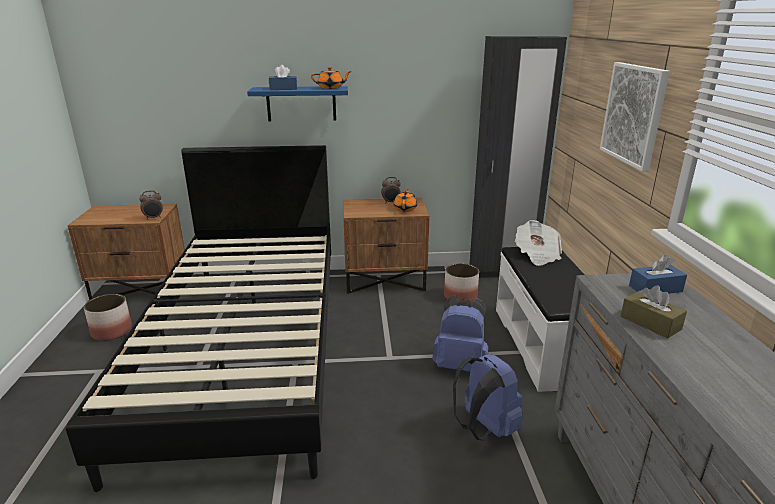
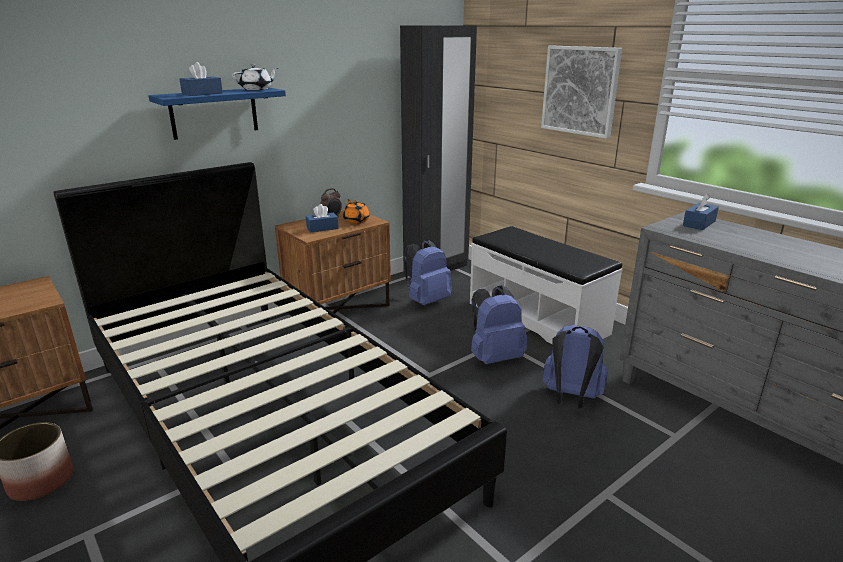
camera: 35 degrees left, 0 degrees up
(153, 218) = (43, 299): alarm clock -> none
(331, 88) = (257, 89): orange teapot -> white teapot
(371, 209) = (322, 228): none -> blue tissue box
(460, 296) = (426, 301): planter -> blue backpack
(537, 255) = (509, 236): newspaper -> none
(650, 323) = (736, 244): brown tissue box -> none

